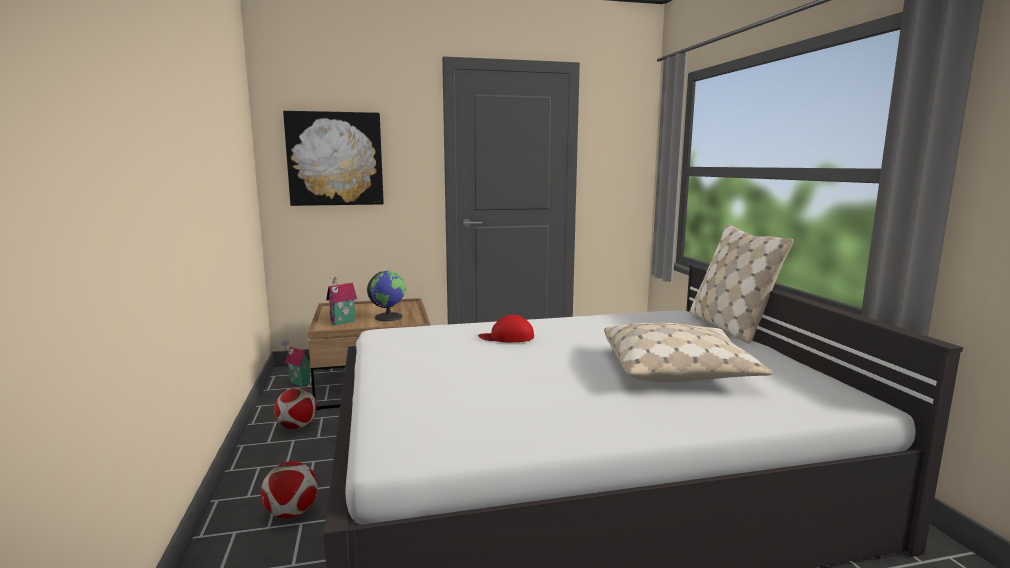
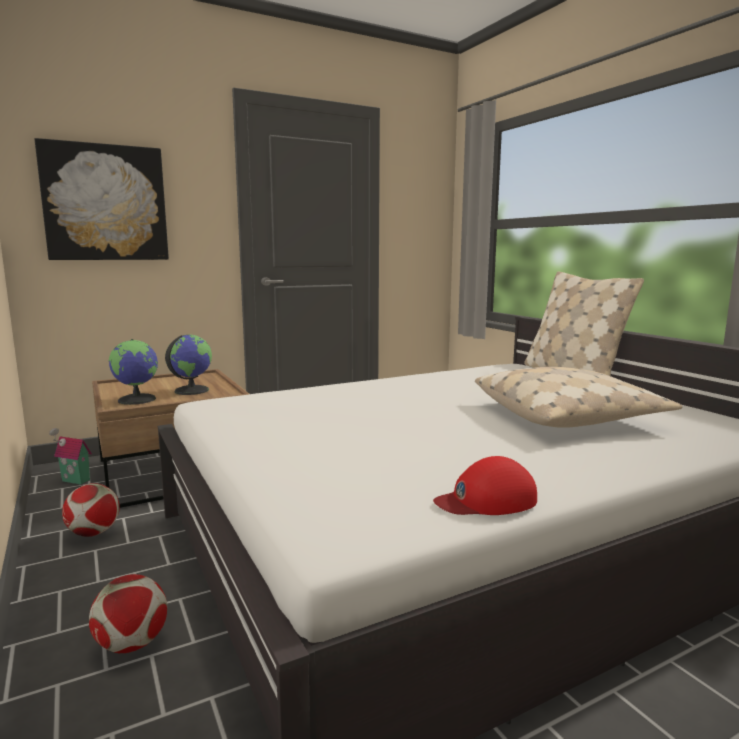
camera: 15 degrees left, 0 degrees up
(343, 322) = (137, 399): toy house -> globe
(507, 337) = (363, 397): red cap -> red cap (486, 500)

